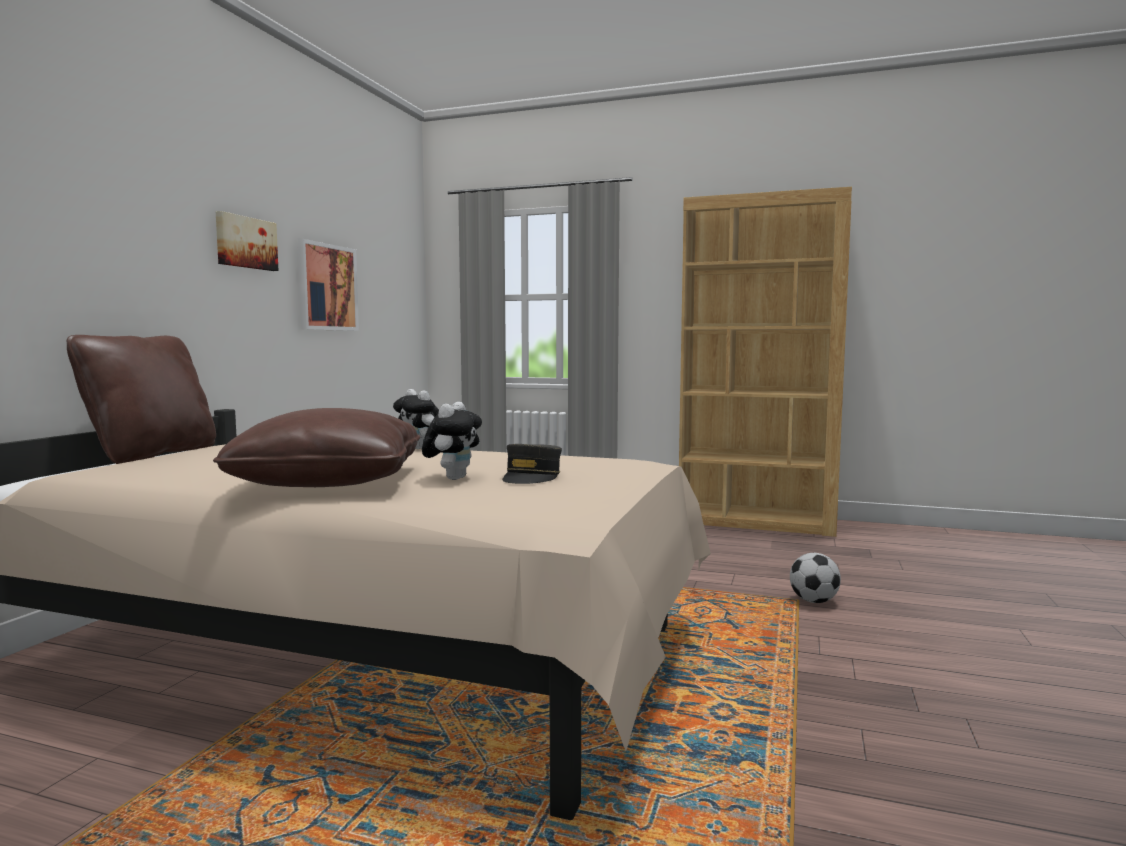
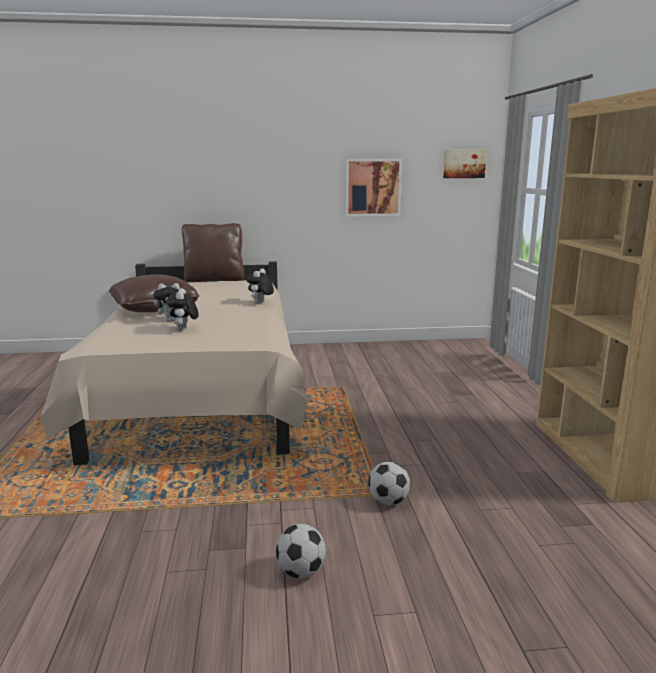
camera: 65 degrees right, 10 degrees up
(245, 242) = (301, 167): picture -> picture (464, 163)
(531, 477) = (184, 330): grey cap -> plush toy
(963, 664) = (301, 572): none -> football

